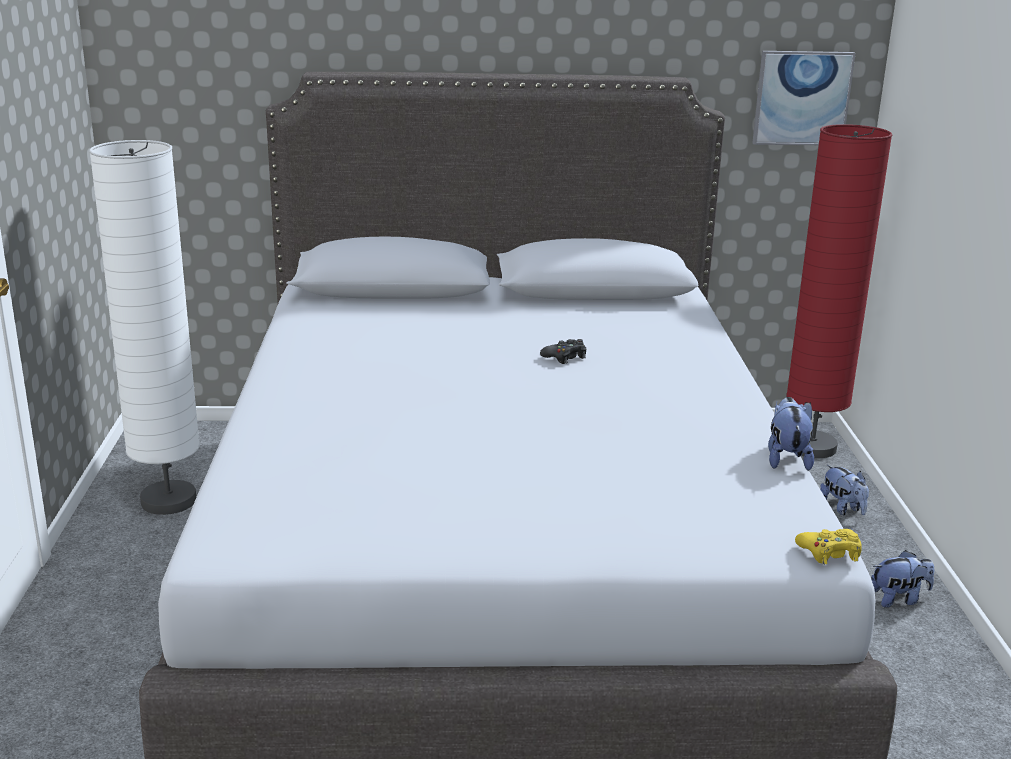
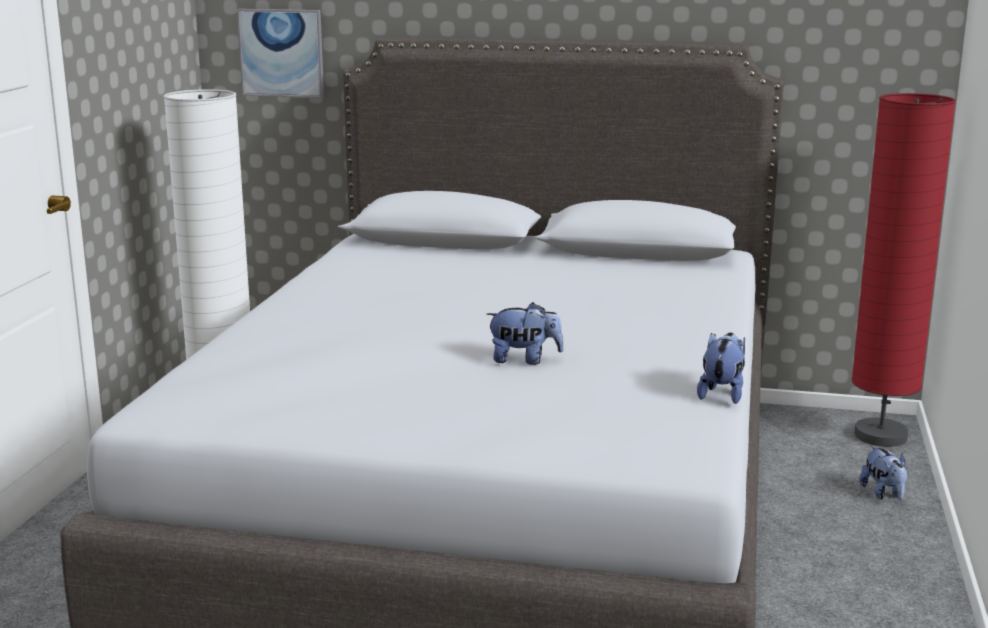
camera: 15 degrees right, 5 degrees down
(565, 357) = (565, 301): black game controller -> none
(802, 98) = (872, 67): picture -> picture (281, 53)
(830, 552) = (702, 468): yellow game controller -> none
(898, 599) = (901, 580): plush toy -> plush toy (524, 360)

